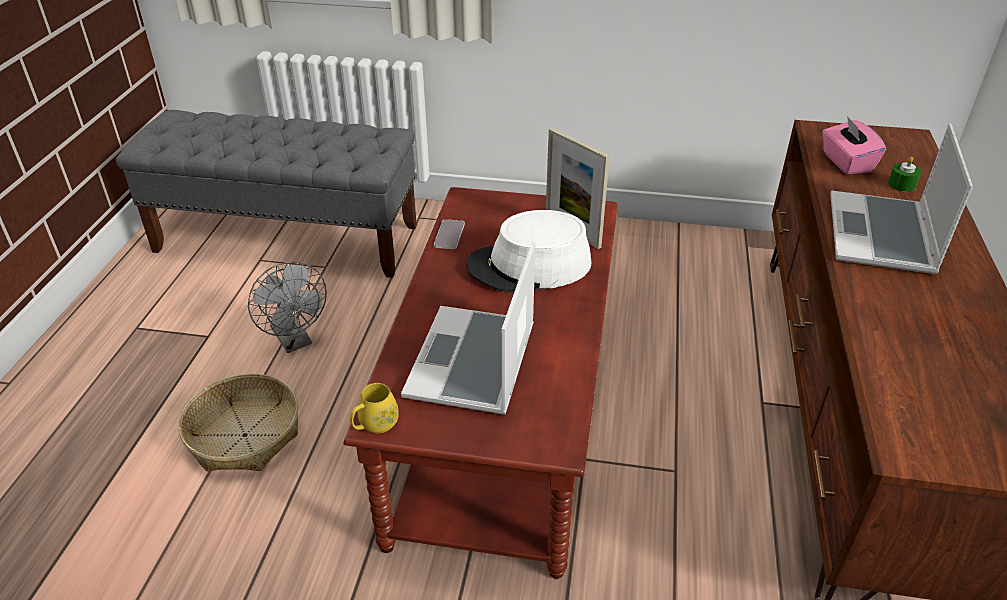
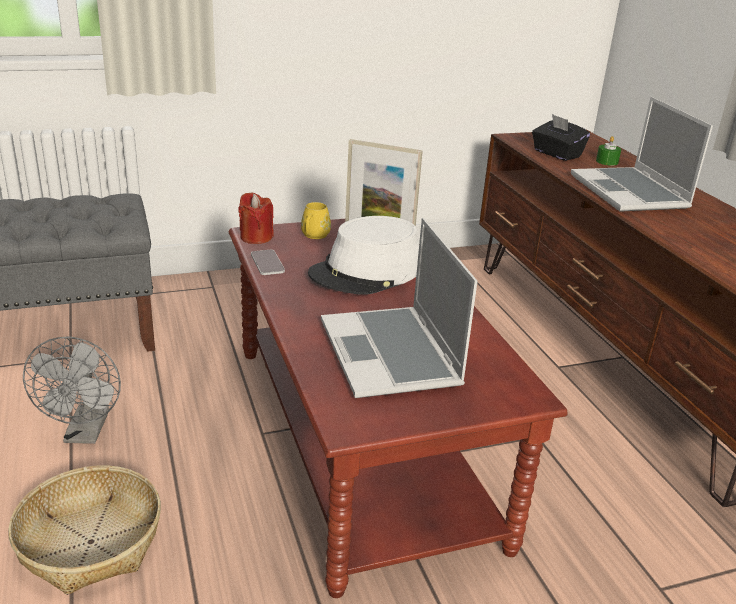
camera: 30 degrees left, 10 degrees down
(295, 341) = (85, 433): grey fan -> grey fan turned 60 degrees clockwise
(374, 425) = (348, 429): yellow mug -> yellow mug (314, 236)
(463, 203) = (256, 237): none -> red candle
(846, 162) = (556, 154): pink tissue box -> black tissue box

